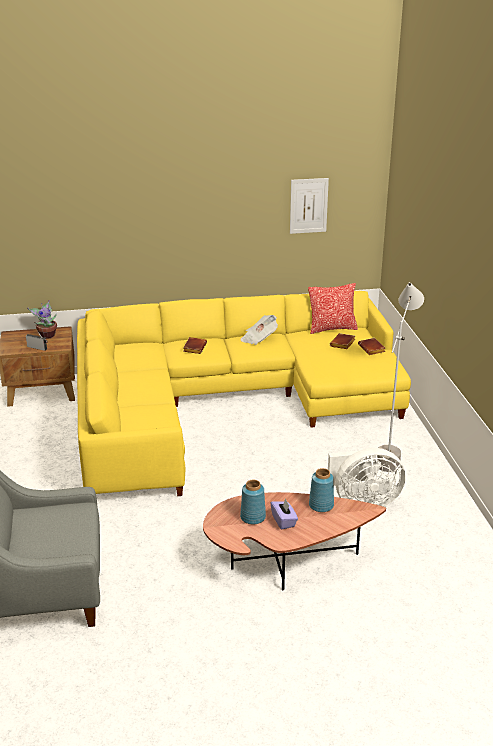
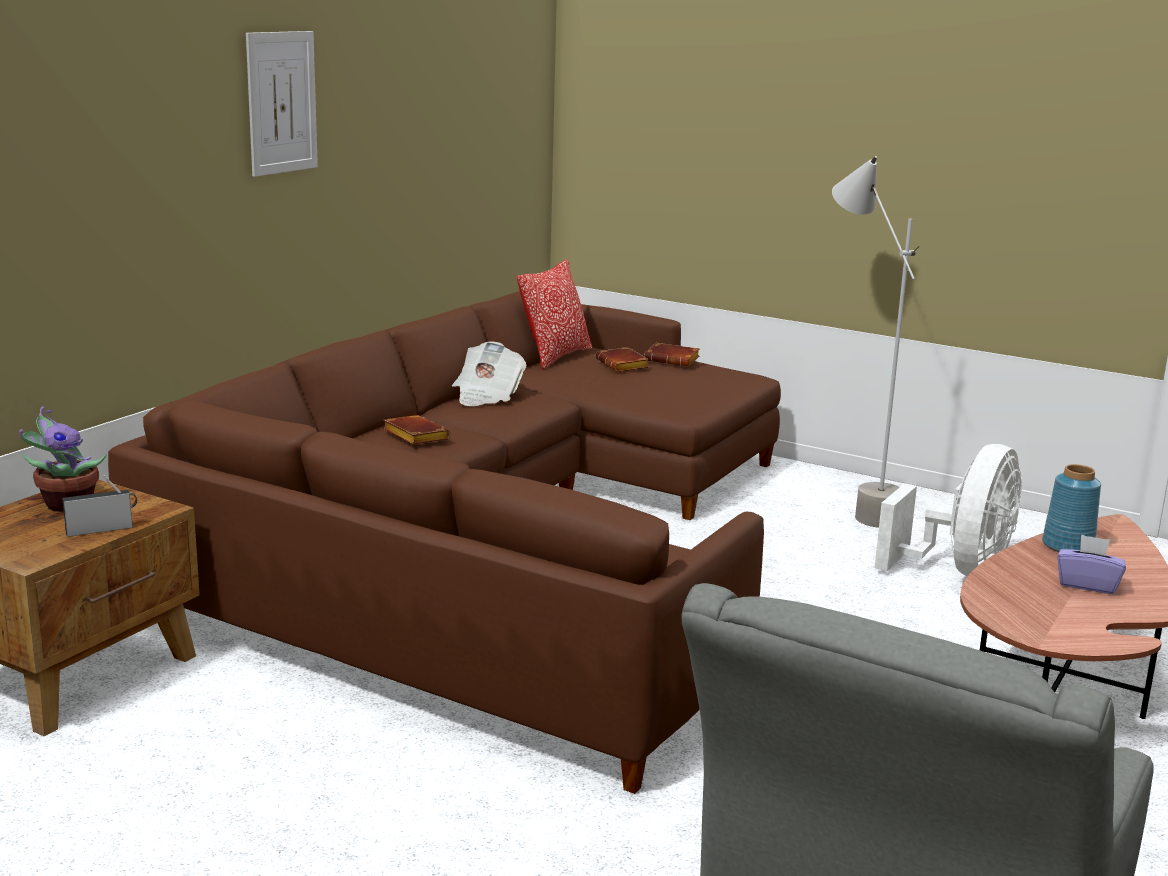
camera: 50 degrees left, 10 degrees down
(223, 404) = (497, 546): yellow sofa -> brown sofa
(253, 517) = (1050, 601): blue vase -> none
(308, 205) = (468, 116): picture -> picture (282, 102)

